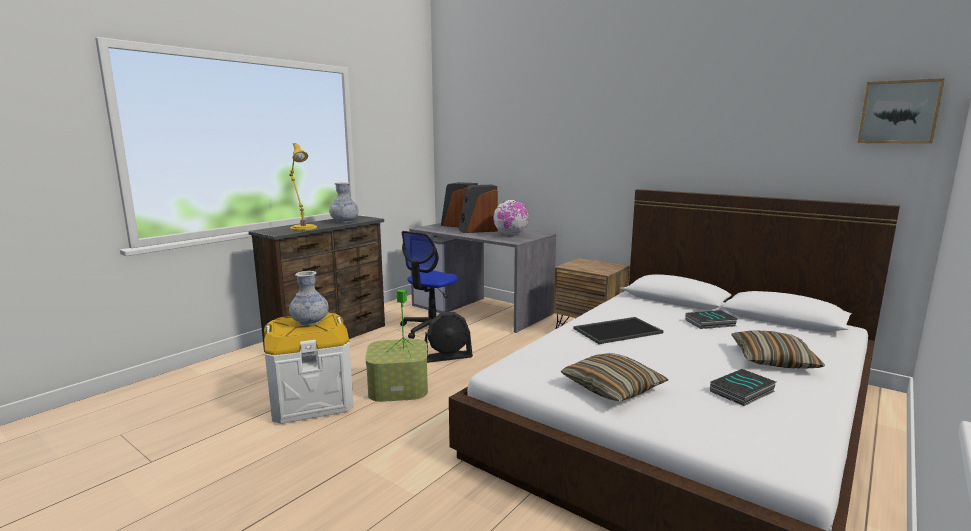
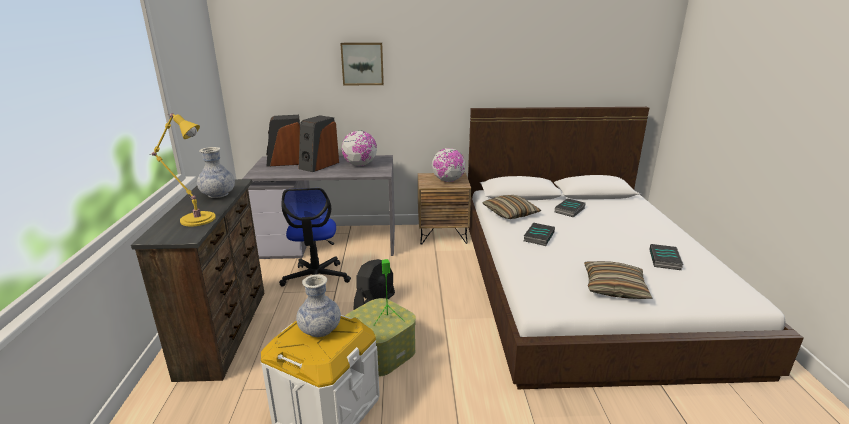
camera: 40 degrees left, 10 degrees up
(595, 267) = (448, 181): none -> globe
(617, 330) = (538, 236): tray -> book
(772, 360) = (639, 229): pillow -> pillow (510, 213)
(899, 112) = (646, 44): picture -> picture (362, 63)

